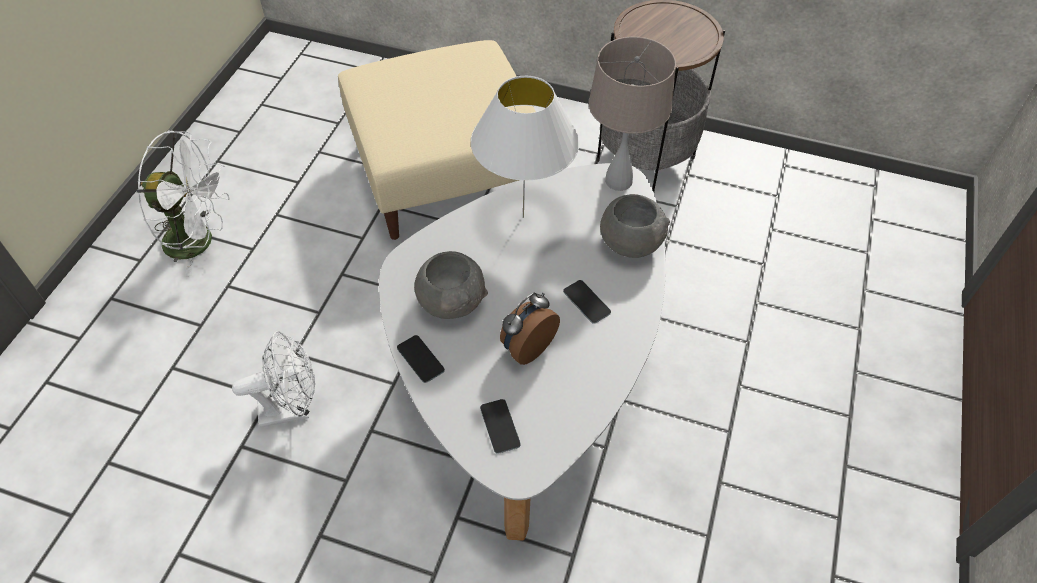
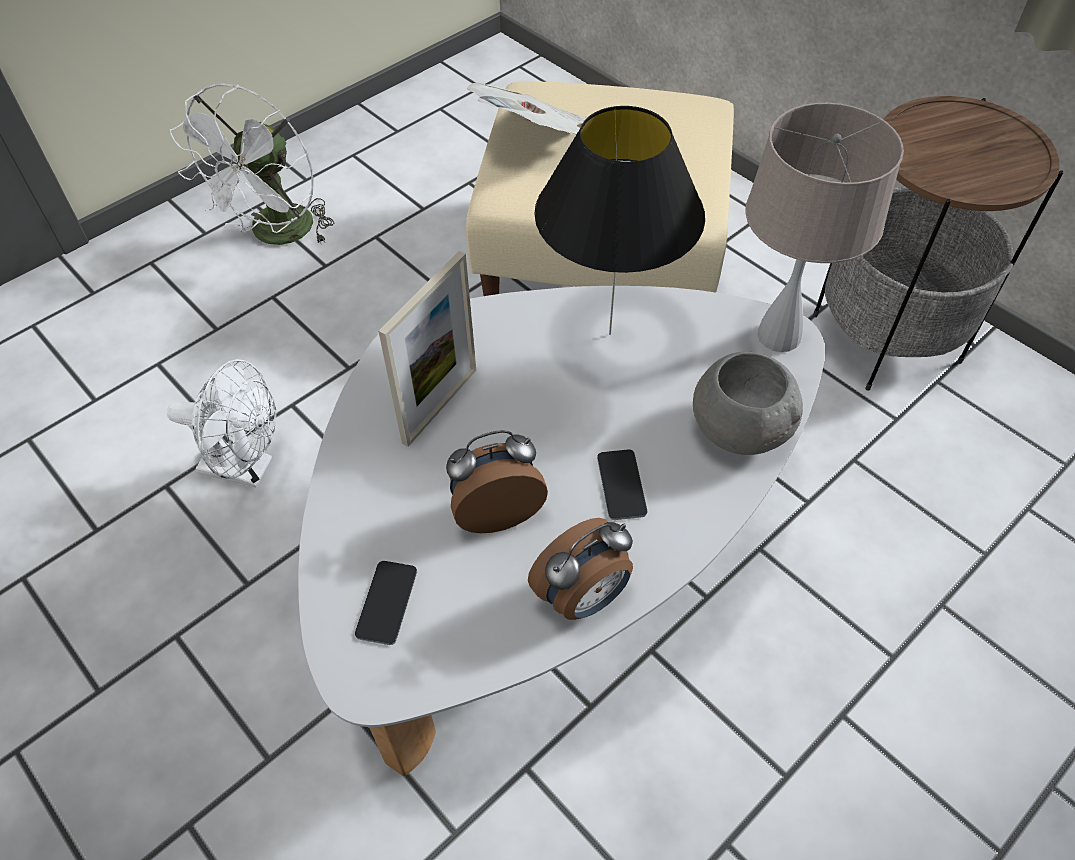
camera: 30 degrees right, 0 degrees up
(200, 241) = (277, 235): white fan -> white fan turned 75 degrees clockwise
(385, 106) = (534, 137): none -> newspaper
(420, 359) = (350, 463): phone -> none
(451, 301) = (440, 405): grey bowl -> picture frame
(523, 217) = (610, 334): white table lamp -> black table lamp
(606, 372) = (583, 597): none -> alarm clock

